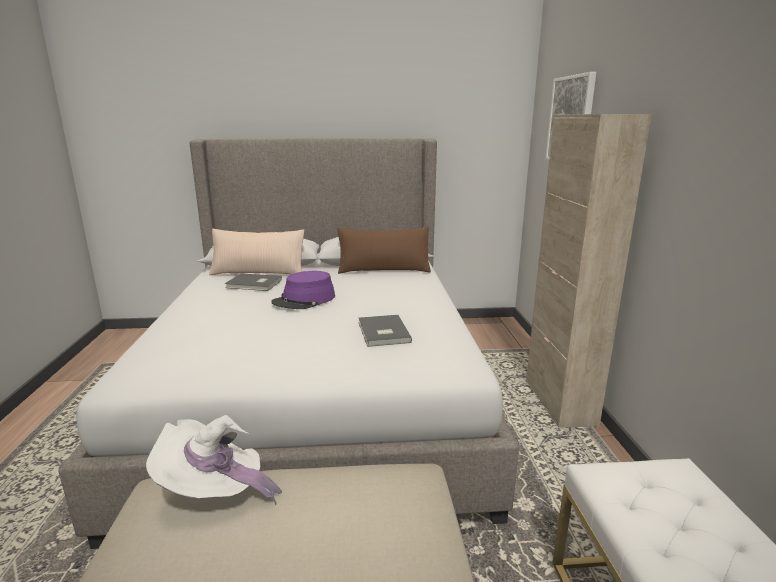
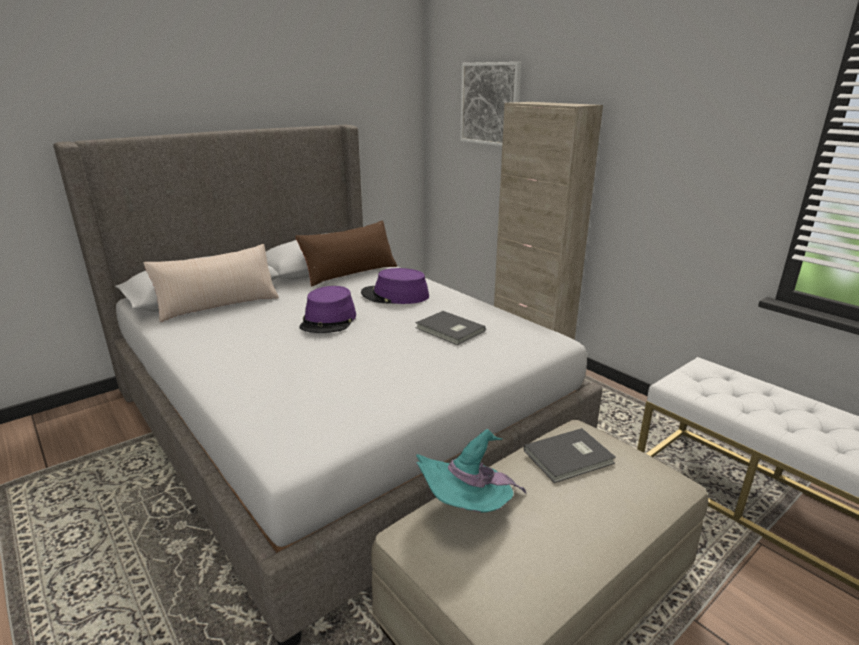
camera: 35 degrees left, 5 degrees up
(215, 492) = (467, 509): white hat -> turquoise hat
(254, 284) = (241, 318): grey book -> grey book (570, 457)
(387, 294) = (395, 295): none -> purple hat

